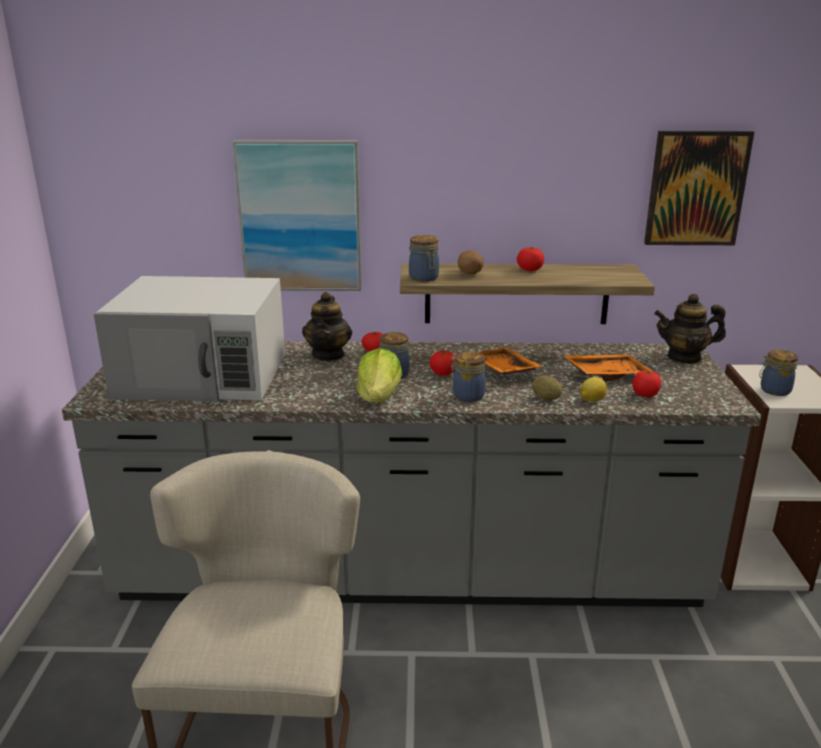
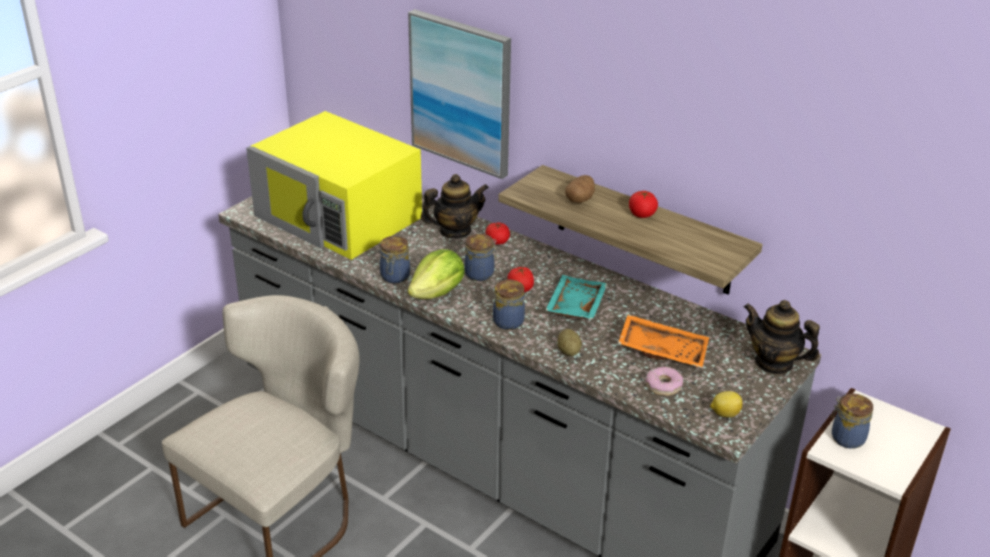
camera: 35 degrees right, 10 degrees up
(204, 375) = (339, 216): white microwave -> yellow microwave
(328, 355) = (455, 231): teapot -> teapot turned 150 degrees counterclockwise
(424, 278) = (530, 192): jar -> jar (395, 277)
(501, 370) = (574, 306): orange tray -> turquoise tray
(591, 400) = (605, 370): lemon -> lemon (724, 413)
(645, 394) = (663, 386): tomato -> donut
(696, 188) = (831, 185): picture -> none

